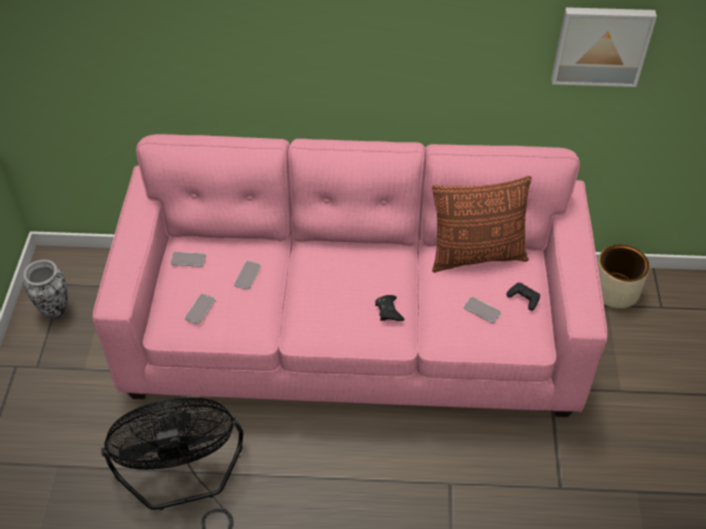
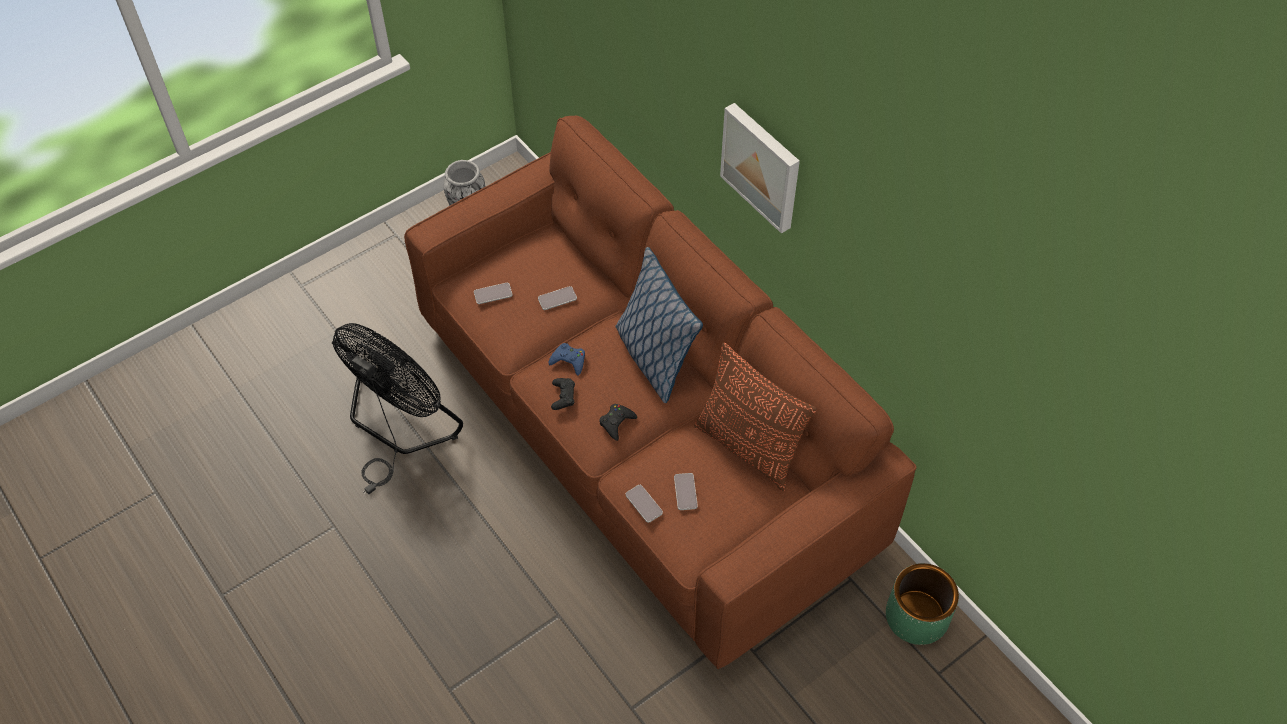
camera: 50 degrees right, 5 degrees up
(188, 260) = (535, 248): phone -> phone (644, 504)
(308, 303) = (569, 361): none -> blue game controller
(353, 335) = (644, 435): pink sofa -> brown sofa
(354, 256) = (654, 357): none -> pillow
(523, 298) = (732, 516): black game controller -> black game controller (563, 396)
(601, 45) = (952, 333): picture -> picture (762, 166)
(615, 290) = (917, 616): beige planter -> green planter

